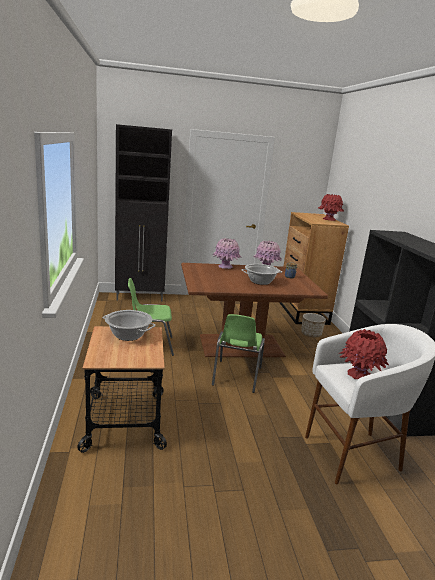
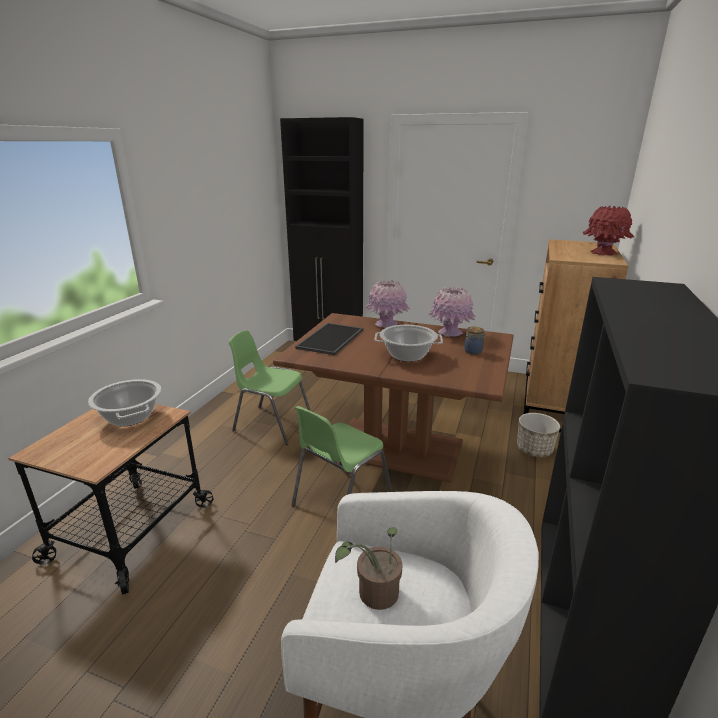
camera: 30 degrees right, 5 degrees up
(206, 277) = (331, 339): none -> tray
(359, 375) = (373, 595): red vase -> potted plant

